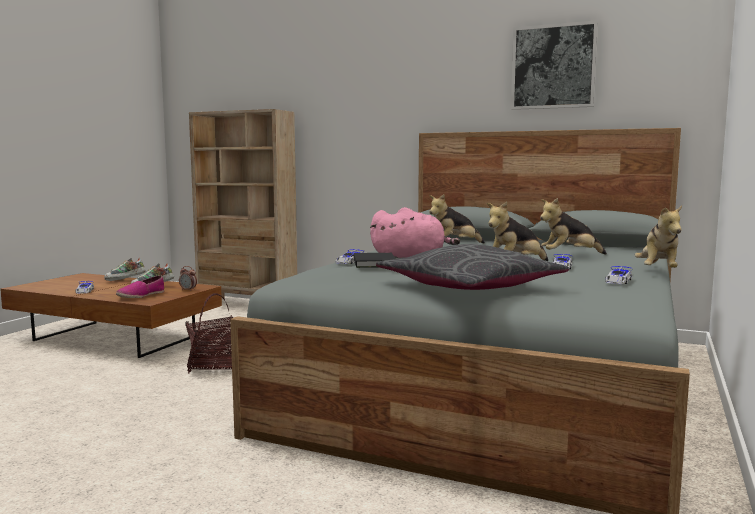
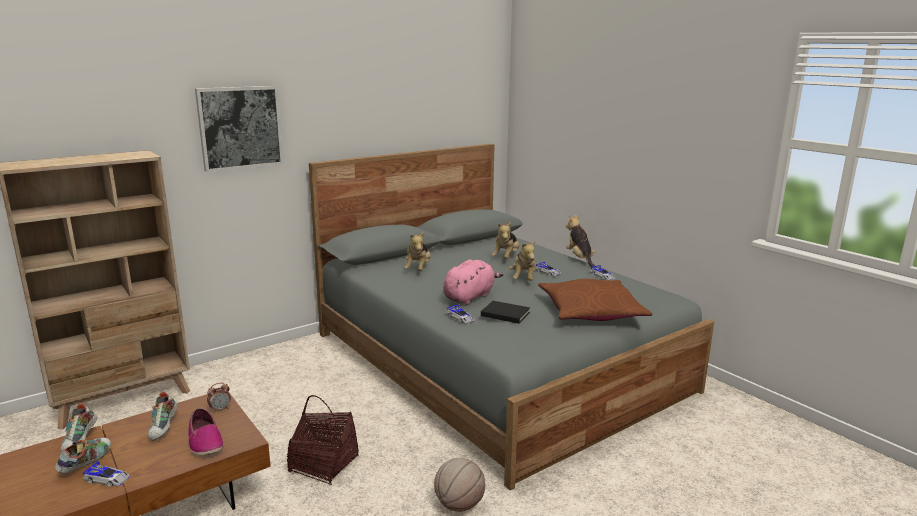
camera: 60 degrees left, 10 degrees up
(100, 285) = (86, 463): none -> shoe
(191, 422) = (459, 505): none -> basketball
(469, 287) = (591, 311): grey pillow -> brown pillow
(553, 67) = (410, 97): picture -> picture (240, 127)
(658, 271) = (580, 259): plush toy -> plush toy turned 150 degrees counterclockwise

